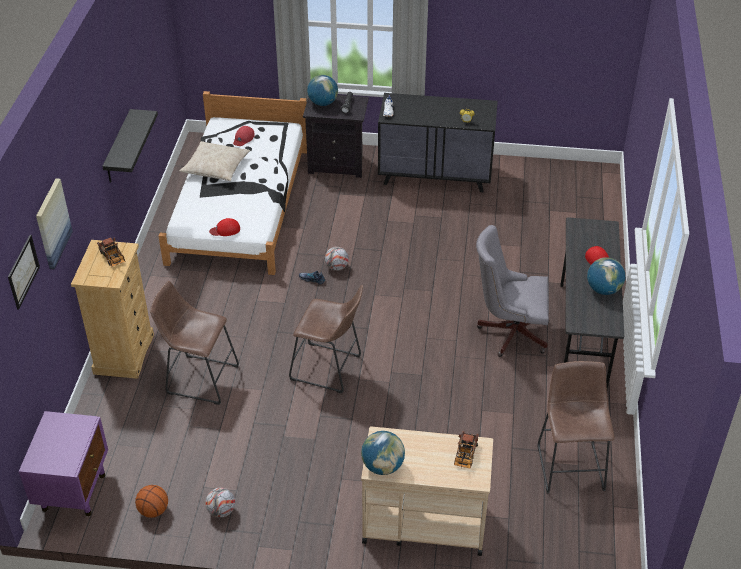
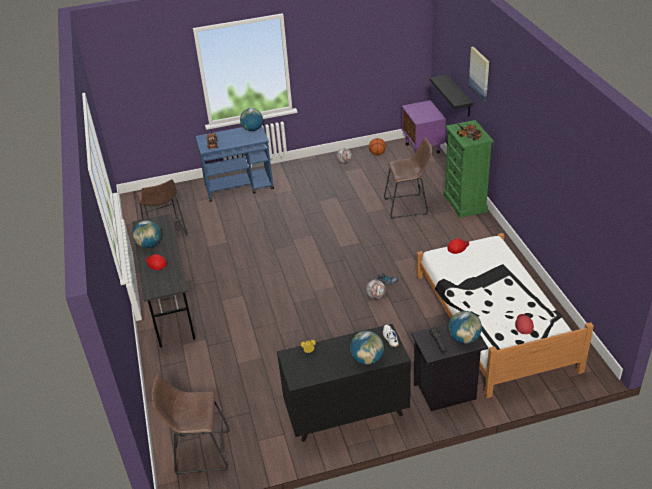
camera: 160 degrees right, 5 degrees down
(23, 271) = (460, 49): picture -> none
(118, 148) = (536, 168): black shelf -> black shelf (459, 96)
(124, 353) = (465, 203): beige dresser -> green dresser
(215, 167) = (518, 291): beige pillow -> none
(329, 369) = (334, 234): brown stool -> brown stool (199, 452)
(419, 103) = (367, 359): none -> globe
(423, 523) = (239, 187): beige cart -> blue cart
(509, 331) = (225, 292): grey office chair -> none

